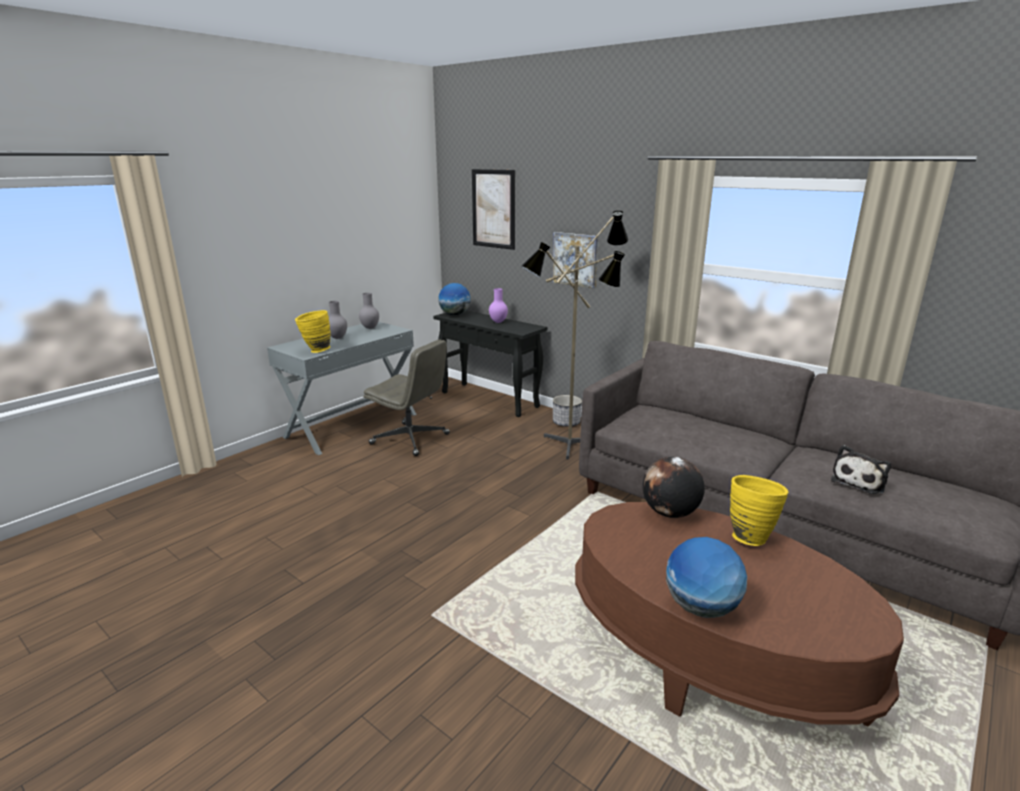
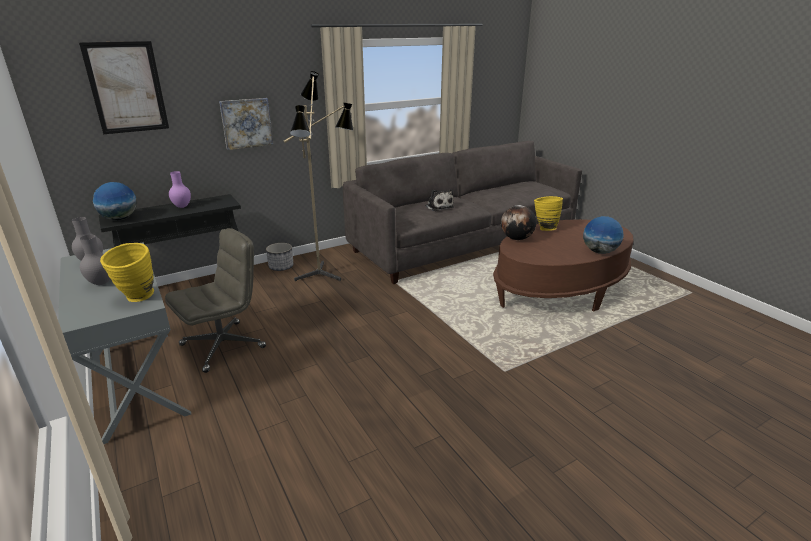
camera: 70 degrees left, 5 degrees up
(859, 481) = (511, 194): plush toy -> plush toy (438, 206)

